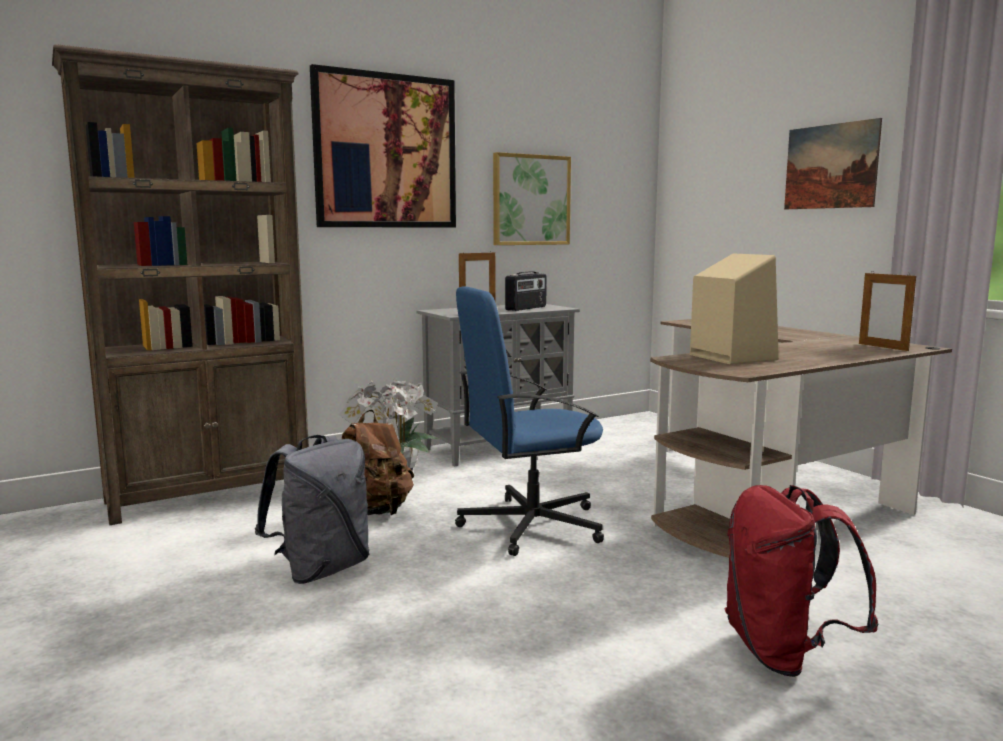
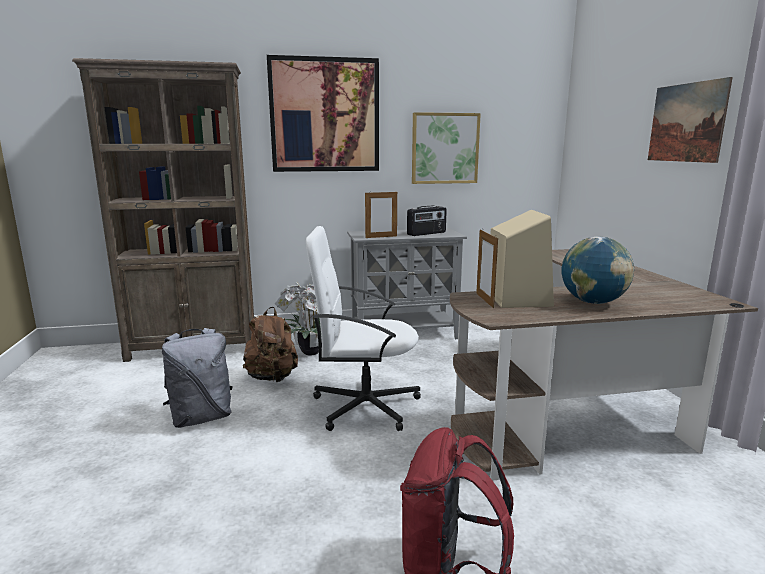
camera: 20 degrees right, 5 degrees up
(529, 525) = (364, 406): blue office chair -> white office chair
(807, 354) = (593, 302): none -> globe
(883, 347) = (684, 299): picture frame -> picture frame (484, 300)

